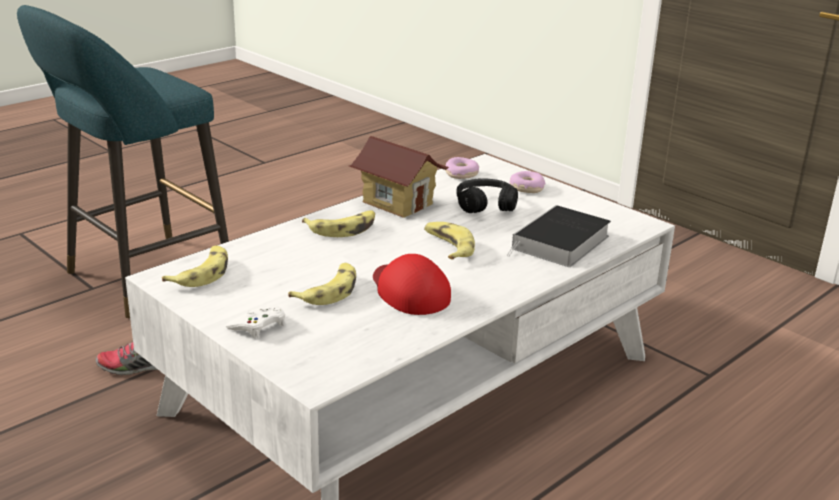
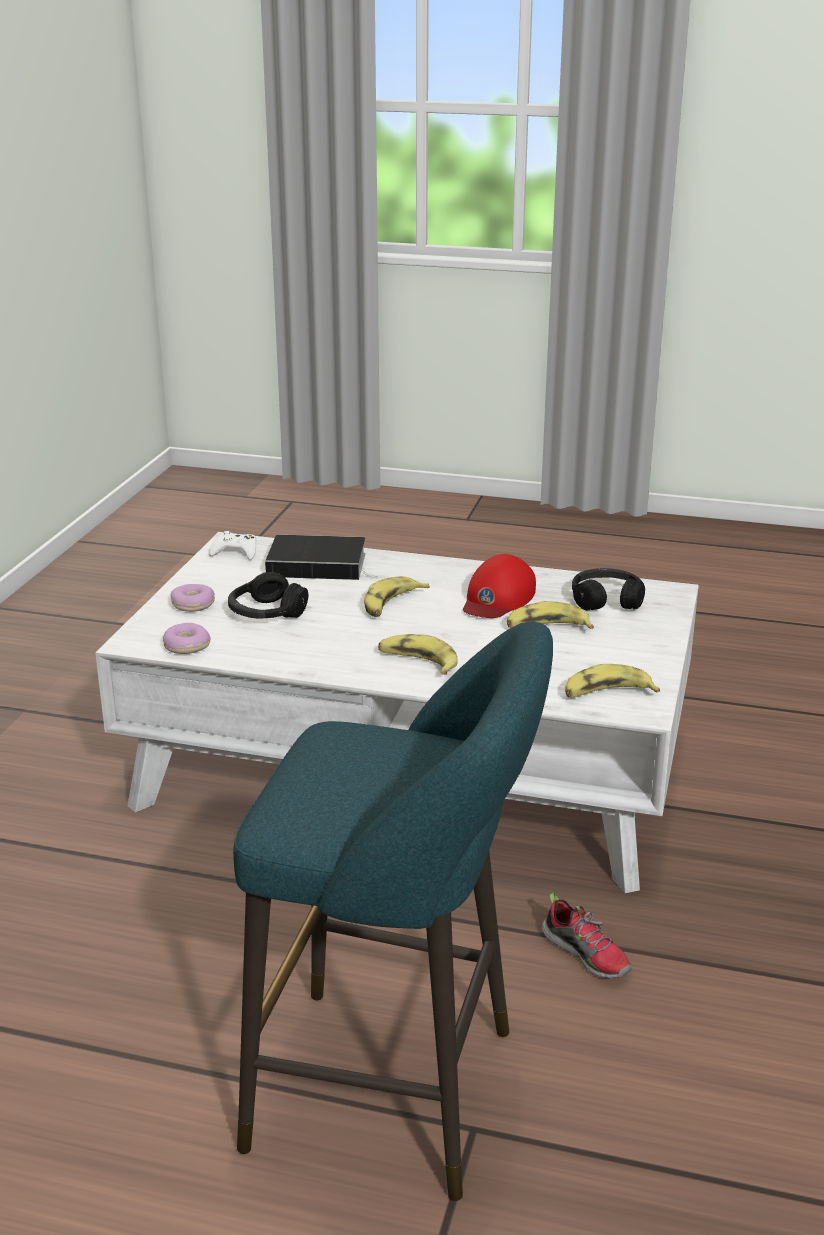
camera: 120 degrees left, 0 degrees up
(259, 326) = (641, 635): white game controller -> white game controller (235, 552)
(341, 339) = (606, 600): none -> black headphones
(398, 203) = (316, 655): toy house -> none

